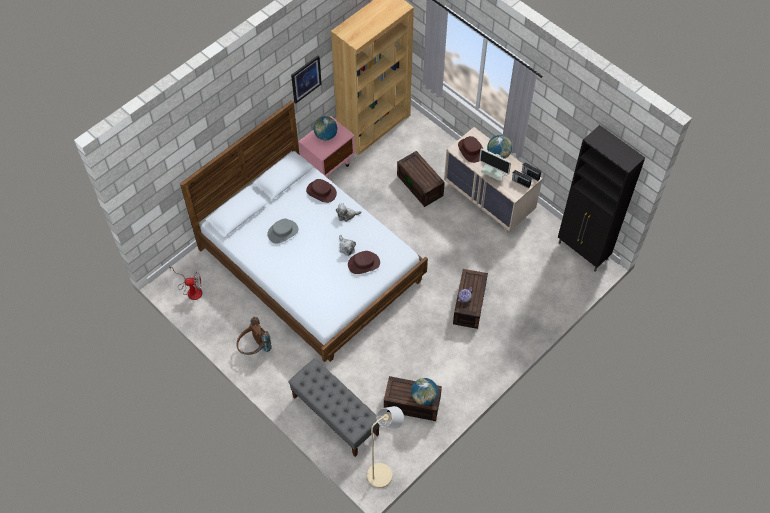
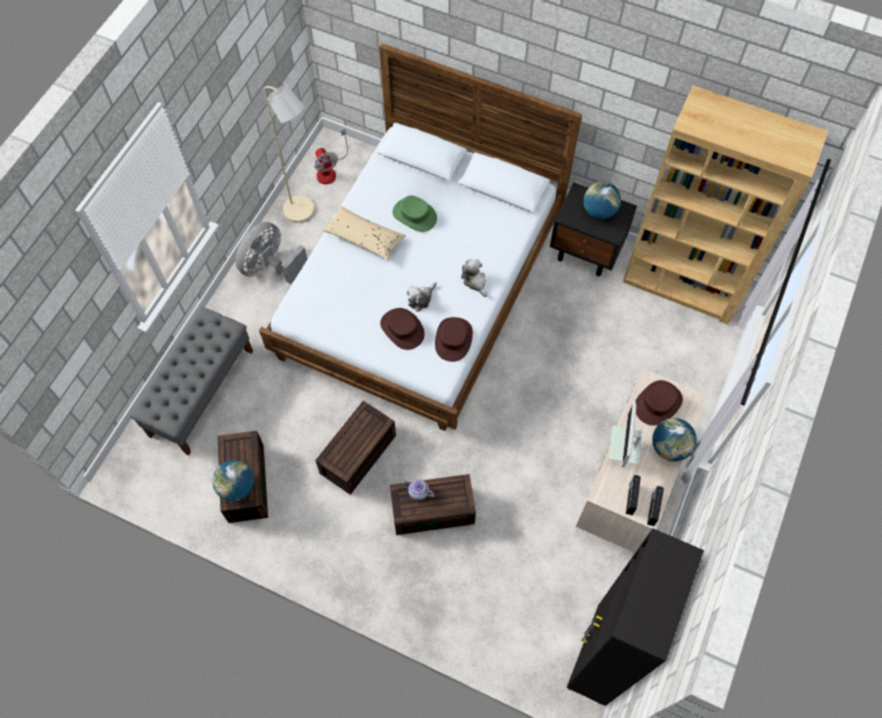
camera: 70 degrees right, 5 degrees up
(254, 348) = (270, 267): brown backpack -> grey fan
(283, 232) = (414, 215): grey hat -> green hat
(286, 265) = (364, 238): none -> beige pillow
(306, 79) = (622, 113): picture -> none
(321, 192) = (500, 238): brown hat -> brown hat (453, 339)
(329, 165) = (587, 252): pink nightstand -> black nightstand
(384, 473) = (134, 480): beige floor lamp -> beige floor lamp (303, 212)
(421, 185) = (610, 379): brown storage box -> brown storage box (358, 456)

